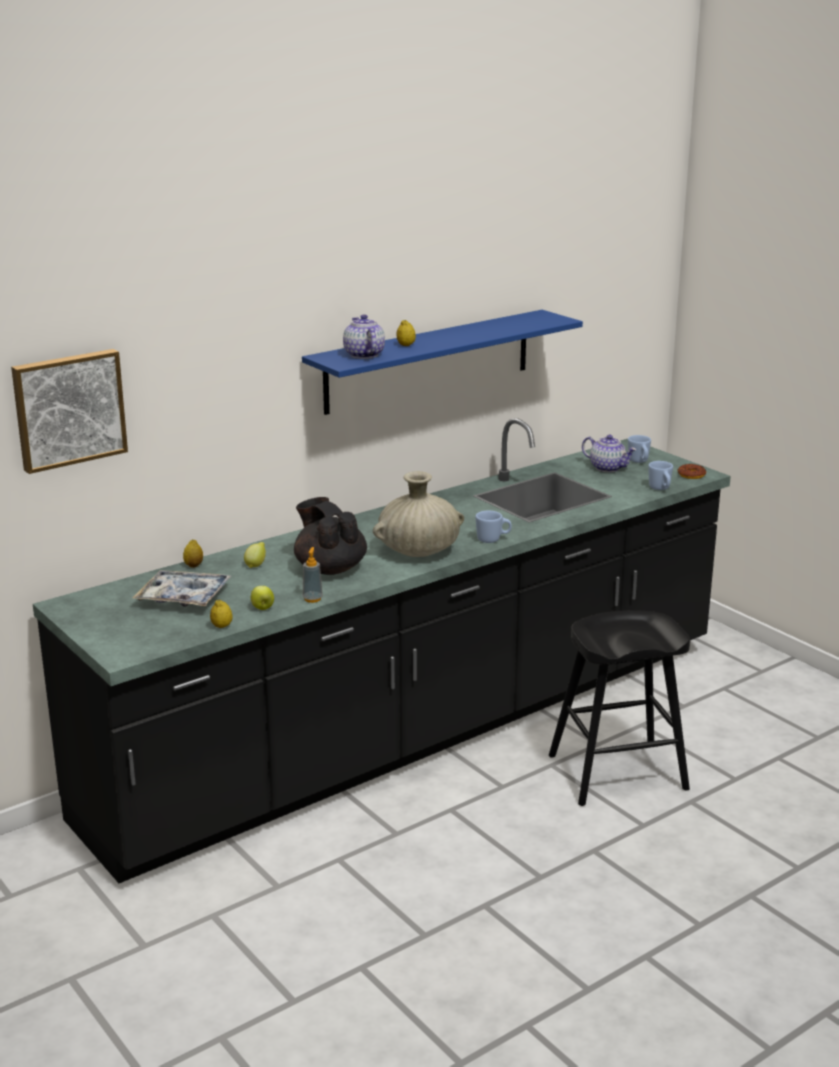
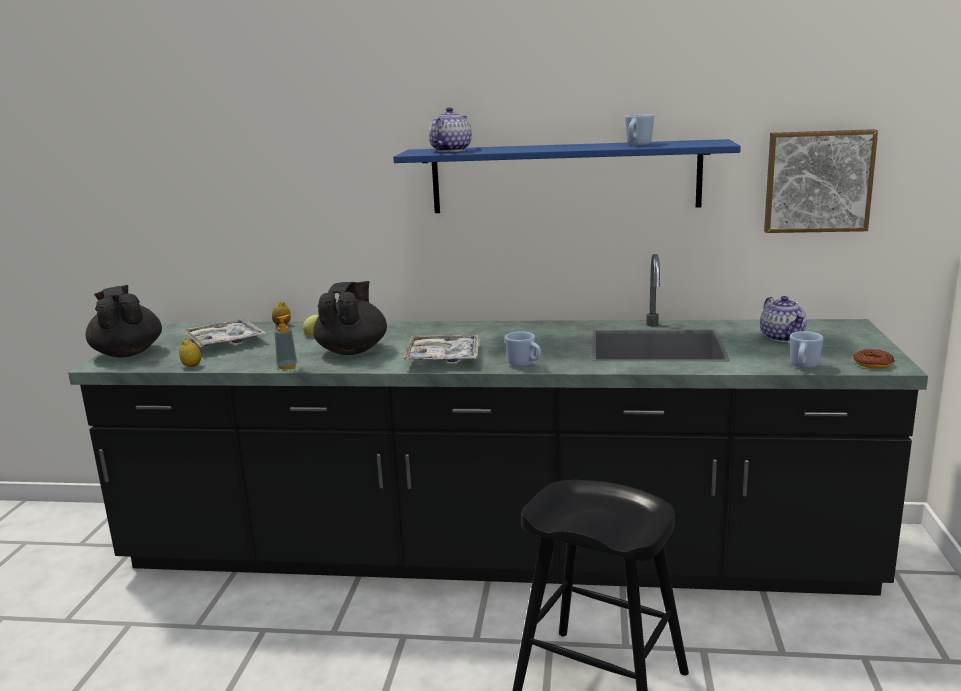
camera: 45 degrees right, 5 degrees down
(68, 409) = (181, 163): picture -> picture (817, 181)
(114, 638) = (127, 353): none -> black teapot
(262, 608) = (243, 362): apple -> none
(406, 345) = (506, 148): lemon -> none
(419, 552) = (443, 357): beige vase -> tray
(639, 462) = (833, 339): blue mug -> blue mug (637, 145)

